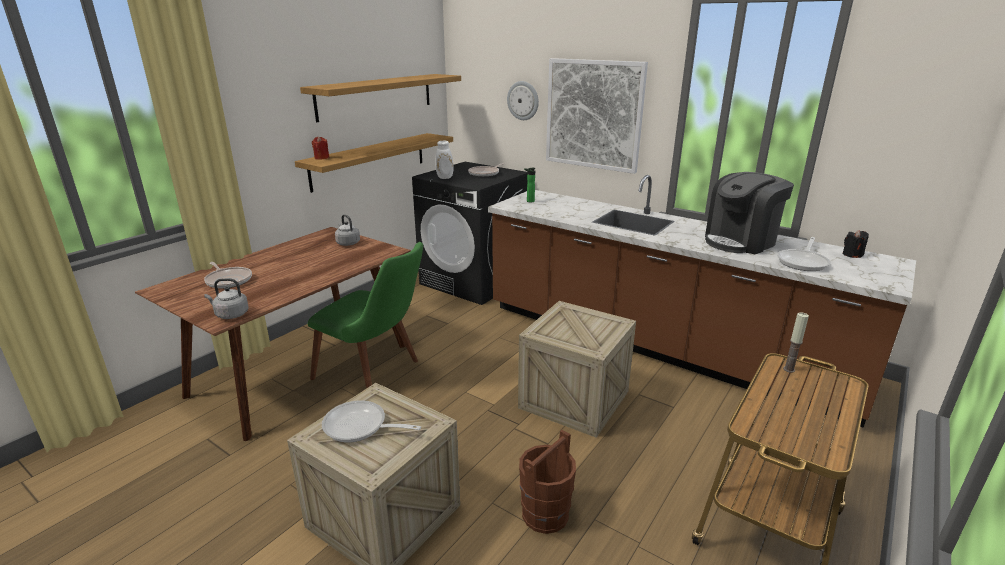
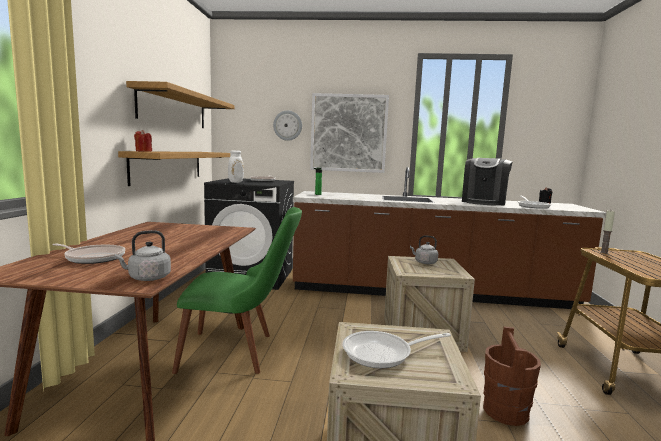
camera: 30 degrees left, 15 degrees down
(347, 243) = (186, 228): grey kettle -> grey kettle (424, 262)

